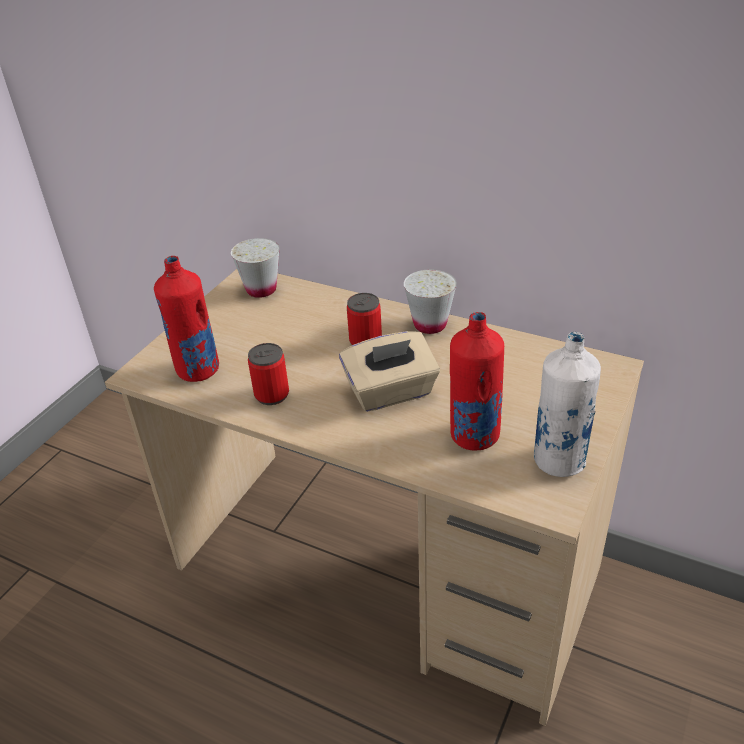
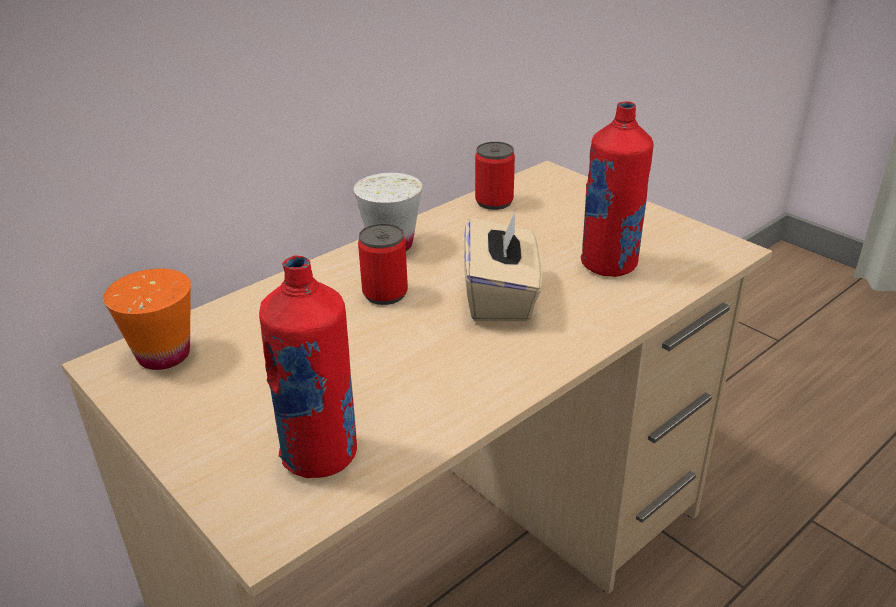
camera: 70 degrees left, 5 degrees down
(261, 290) = (164, 355): white cup -> orange cup
(272, 395) = (439, 389): can -> can (494, 202)
(559, 460) = (667, 231): white bottle -> none

